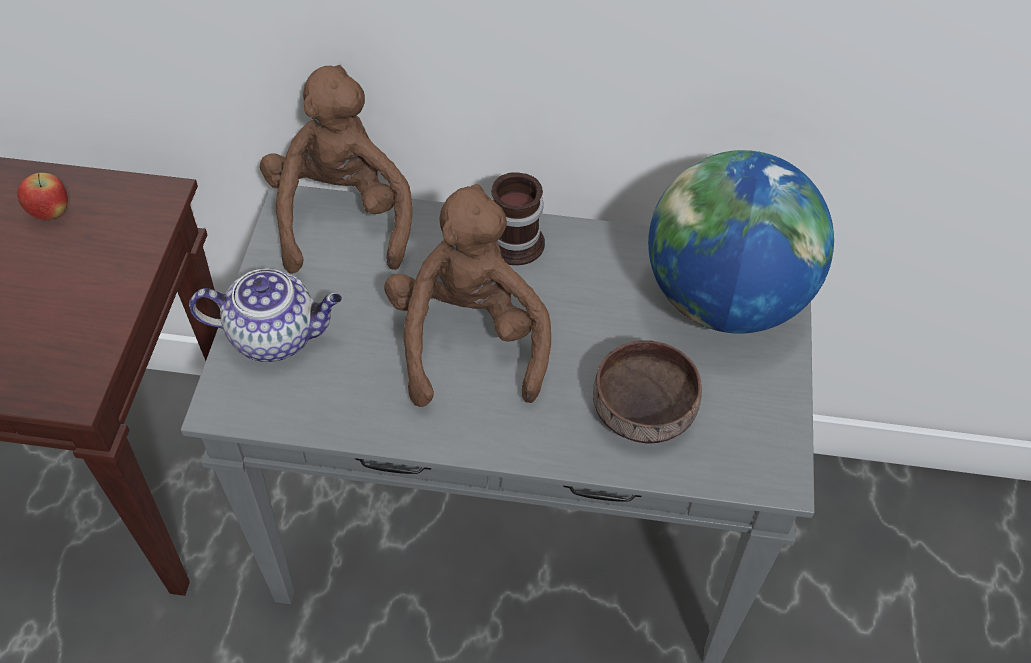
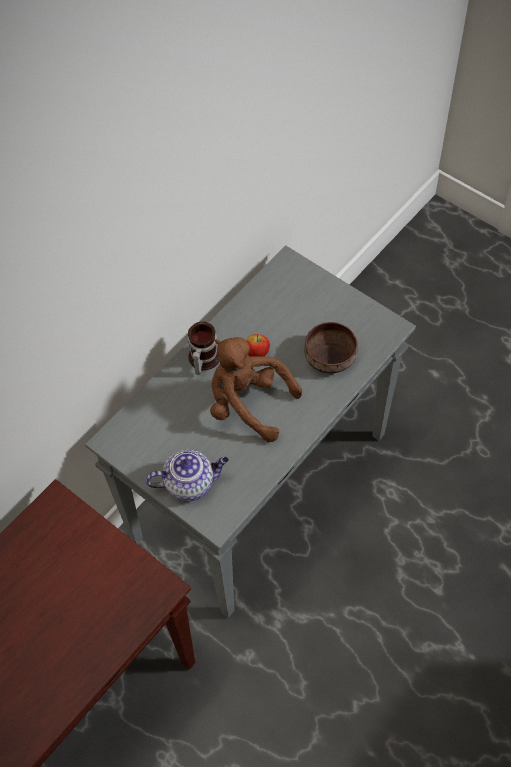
camera: 55 degrees left, 5 degrees up
(50, 213) = (29, 559): apple -> apple (257, 354)
(276, 335) = (190, 483): teapot -> teapot turned 45 degrees clockwise
(342, 217) = (133, 422): brown plush toy -> none
(724, 299) = (293, 294): globe -> none

